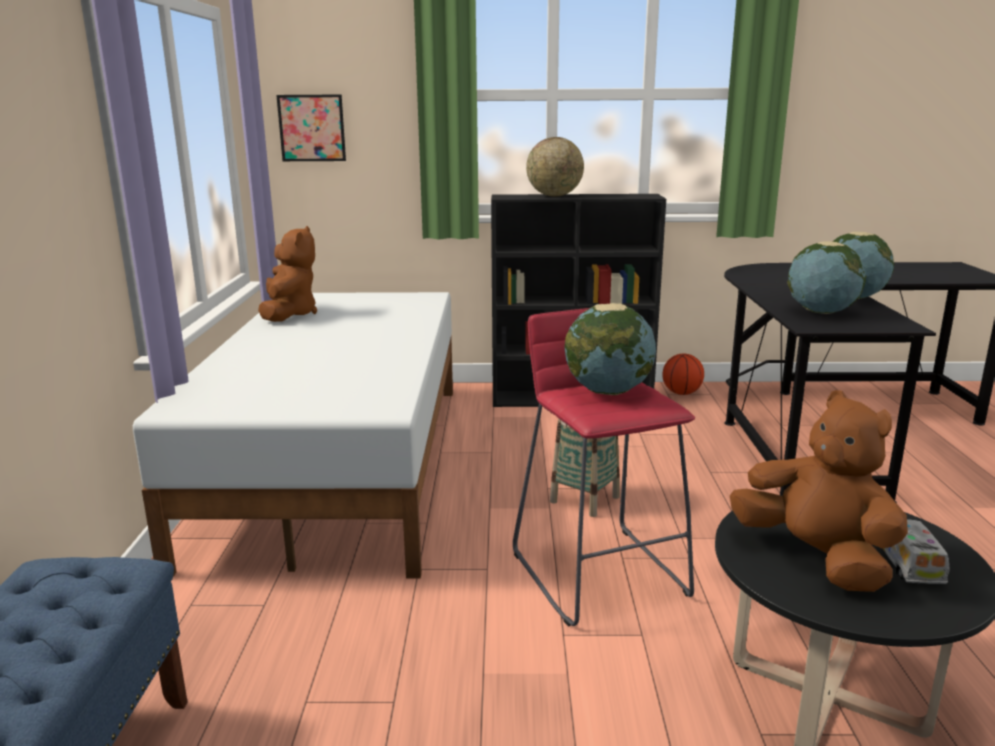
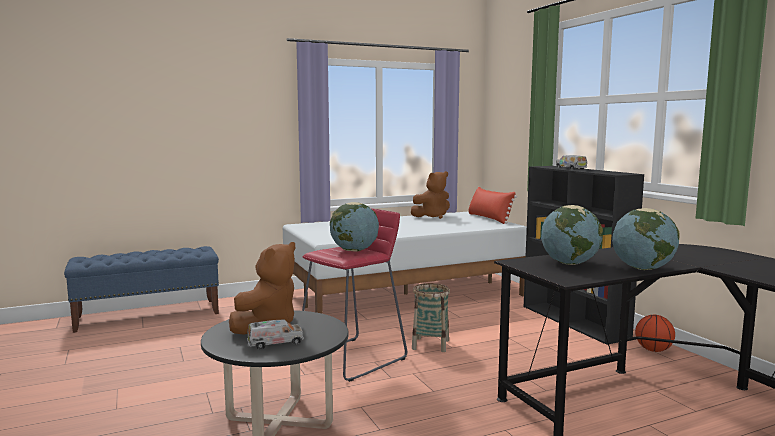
camera: 65 degrees right, 10 degrees down
(312, 128) = (499, 122): picture -> none
(365, 294) = (489, 218): none -> red pillow
(554, 196) = (571, 168): globe -> toy truck

